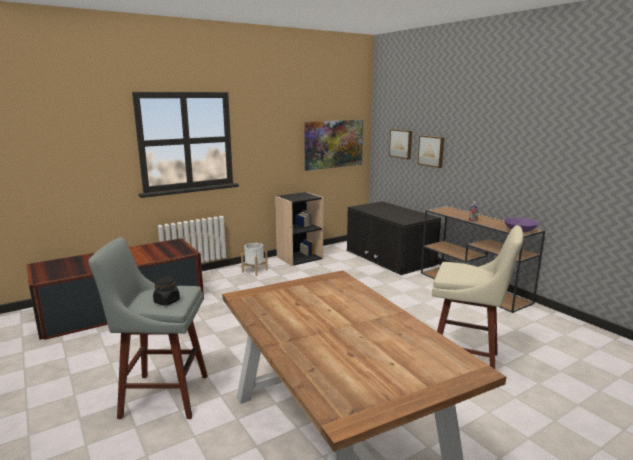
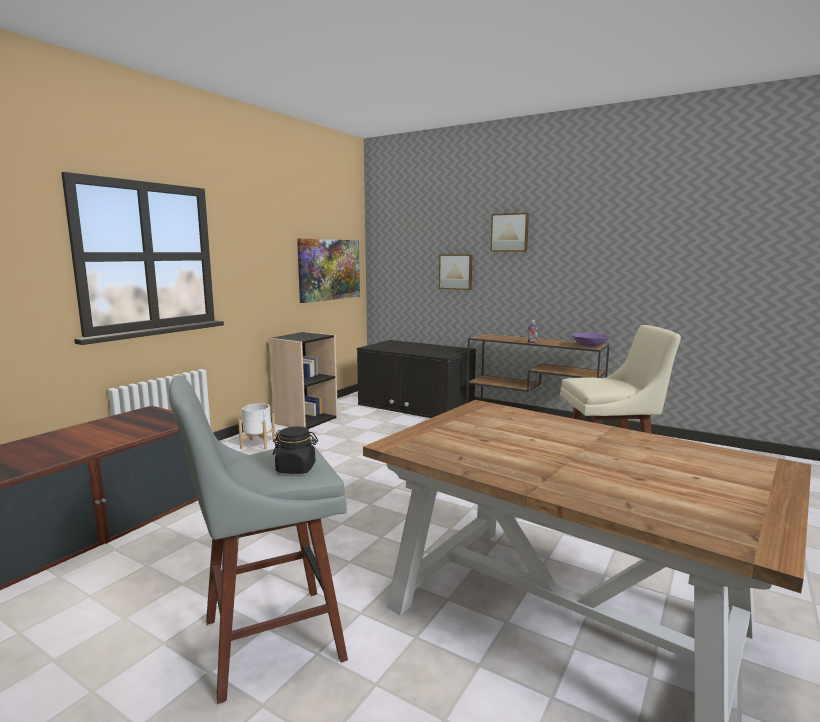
camera: 25 degrees left, 5 degrees down
(401, 143) = (412, 267): picture -> picture (510, 232)

